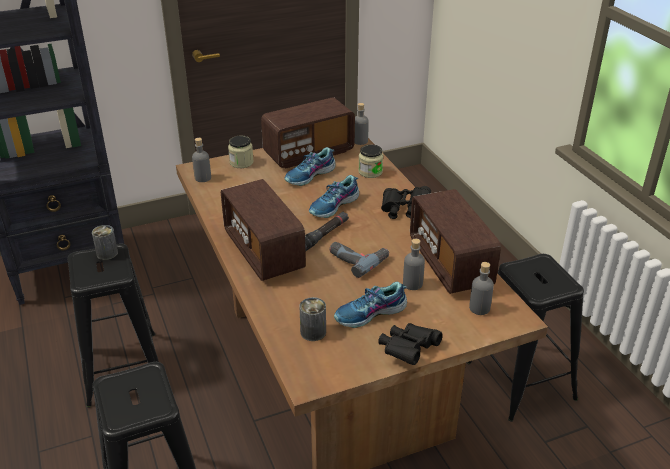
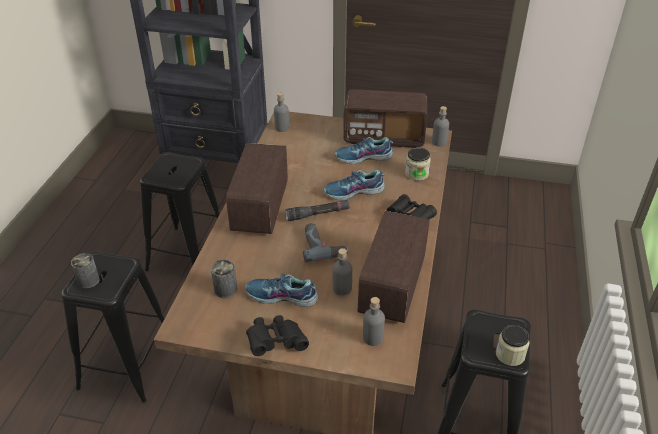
camera: 35 degrees right, 5 degrees up
(107, 253) = (185, 162): can -> can (88, 280)
(241, 162) = (323, 126): jar -> jar (510, 354)

